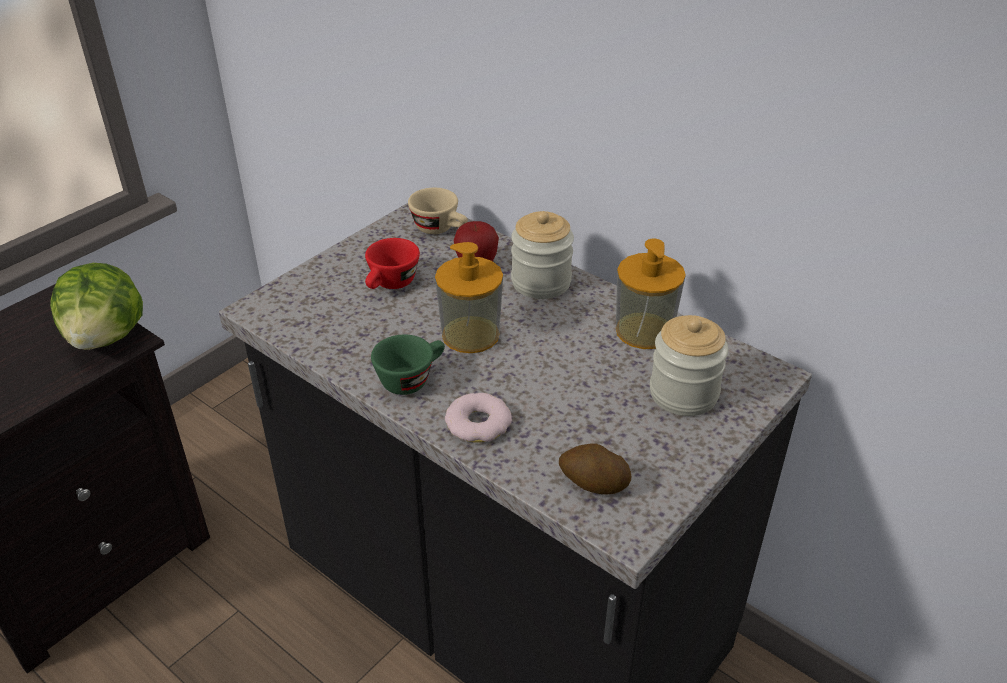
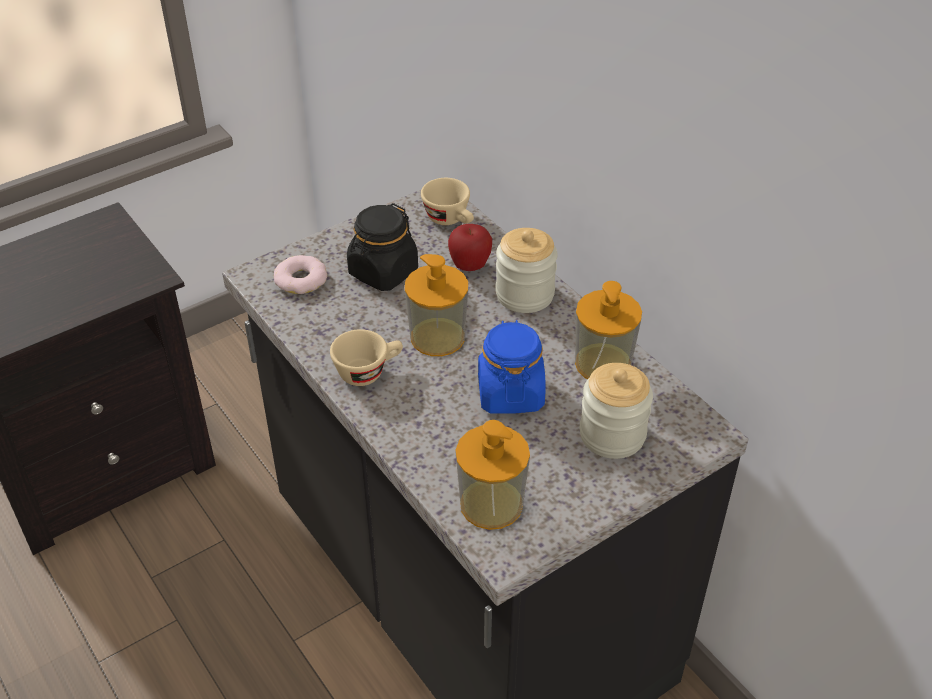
camera: 15 degrees right, 5 degrees up
(107, 337) = (136, 270): lettuce -> none
(391, 285) = (383, 272): red cup -> black jar
(411, 378) = (368, 371): green cup -> beige cup
(478, 423) = (412, 426): donut -> donut (301, 279)
(566, 373) = (510, 393): none -> blue jar
(593, 484) = (491, 504): potato -> soap dispenser

